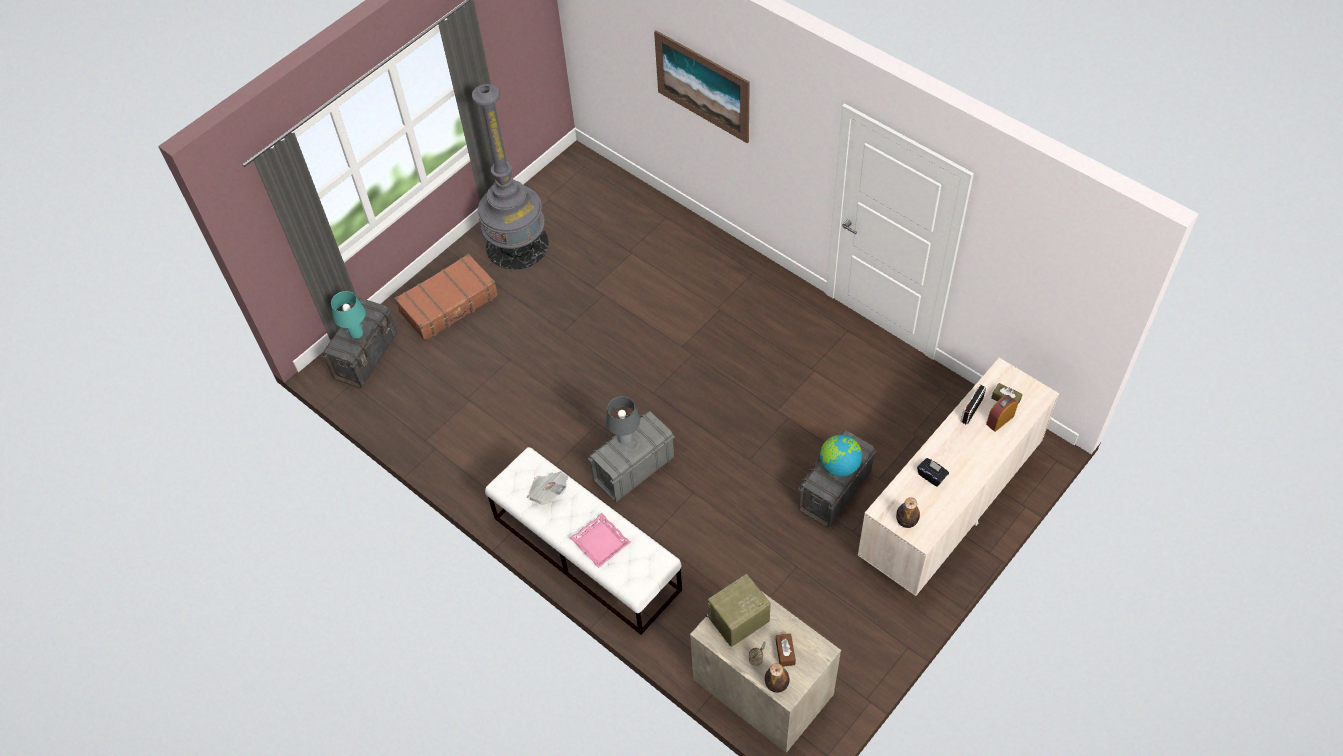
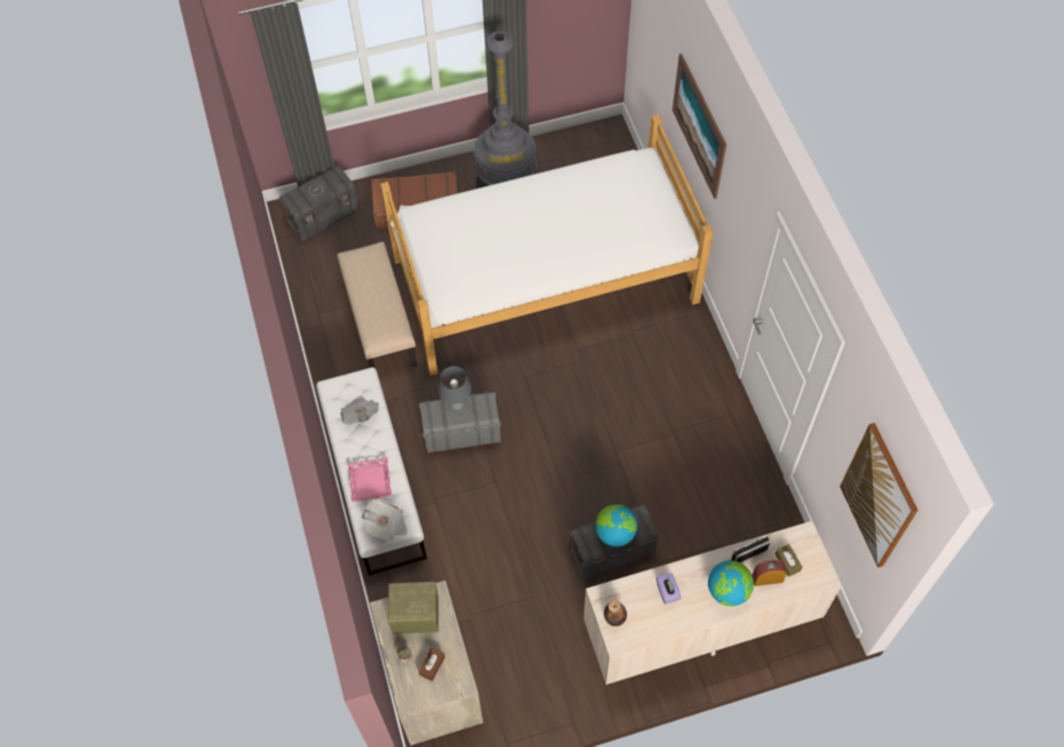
camera: 30 degrees right, 5 degrees up
(356, 334) = (314, 195): turquoise table lamp -> none
(490, 418) = (381, 323): none -> beige bench
(612, 305) = (545, 280): none -> bed
(643, 570) = (386, 525): none -> newspaper
(776, 684) = (405, 687): bottle -> none
(931, 476) = (667, 592): black tissue box -> purple tissue box
(978, 447) = (728, 591): none -> globe
(1064, 289) = (878, 496): none -> picture

